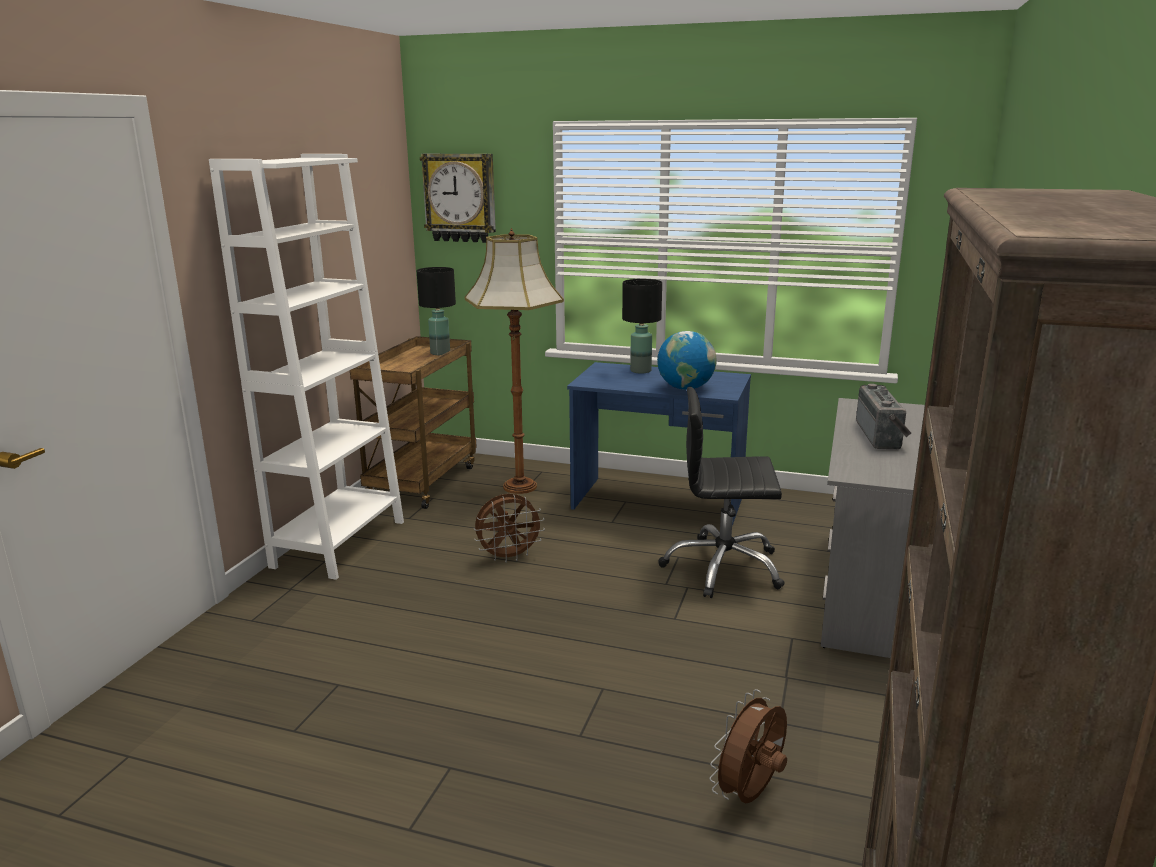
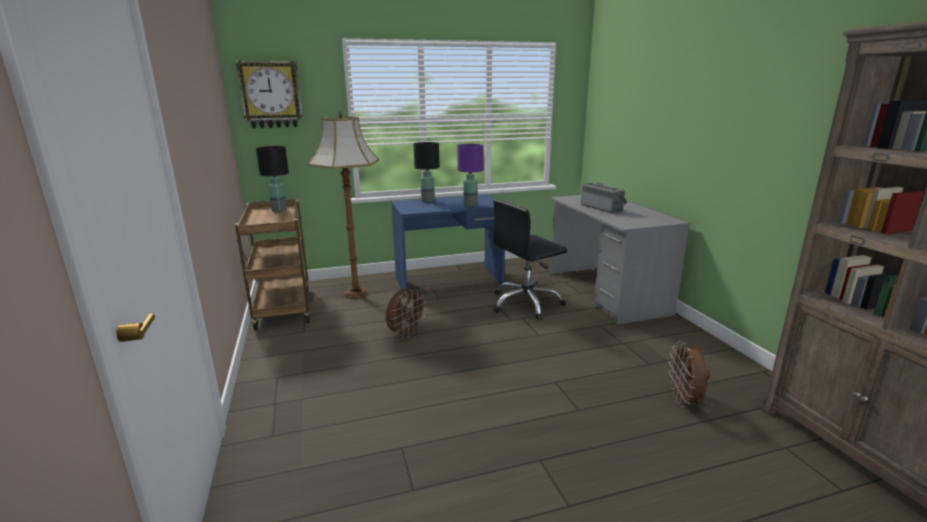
camera: 35 degrees left, 0 degrees up
(339, 544) = (273, 362): white bookcase -> none
(685, 388) = (470, 205): globe -> purple table lamp

